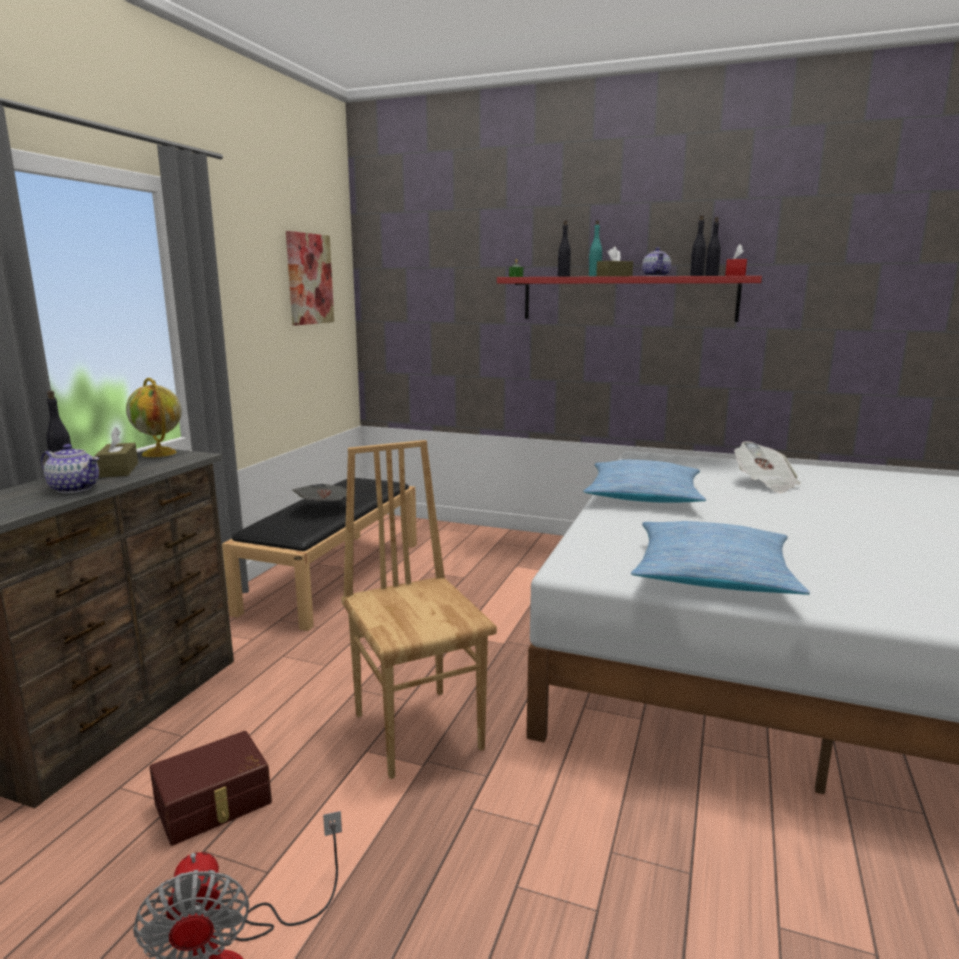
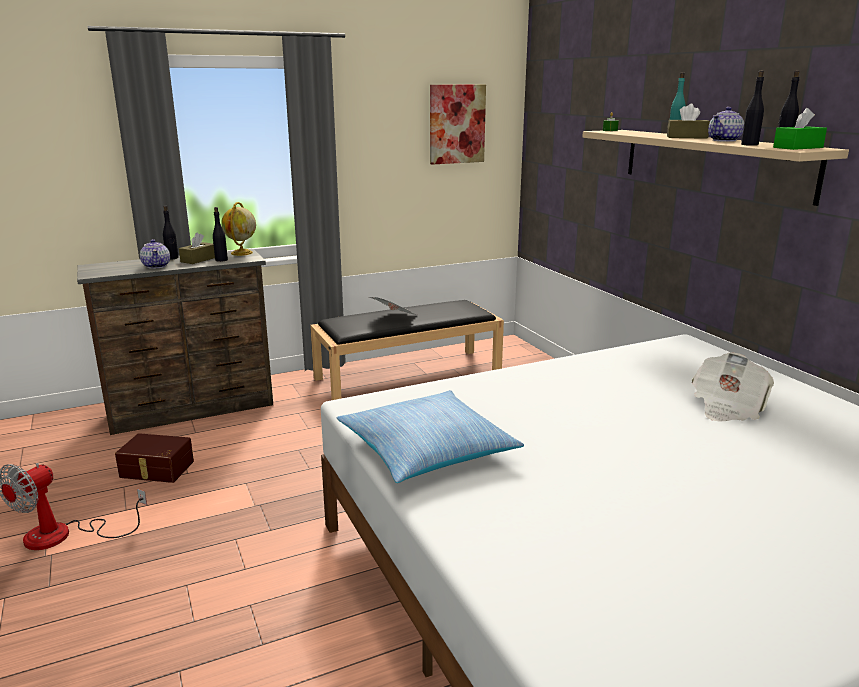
camera: 45 degrees right, 5 degrees up
(419, 729) = (286, 487): brown chair -> none
(563, 276) = (641, 134): black bottle -> black bottle (221, 260)
(627, 298) = (713, 163): red shelf -> beige shelf
(643, 496) = (565, 377): pillow -> none
(735, 275) = (798, 147): red tissue box -> green tissue box

